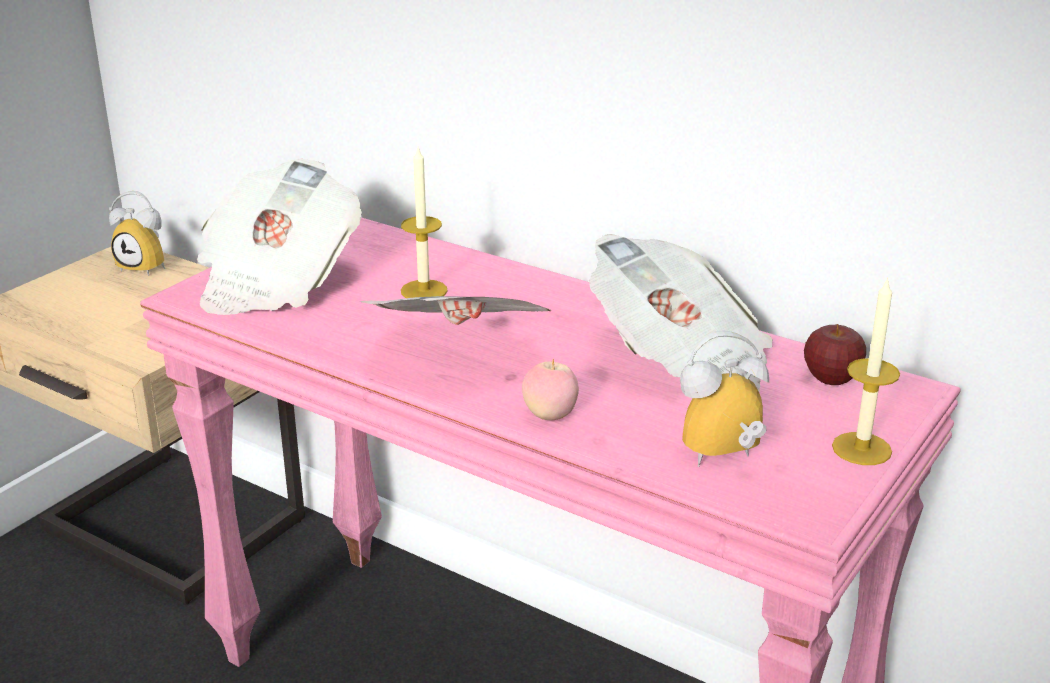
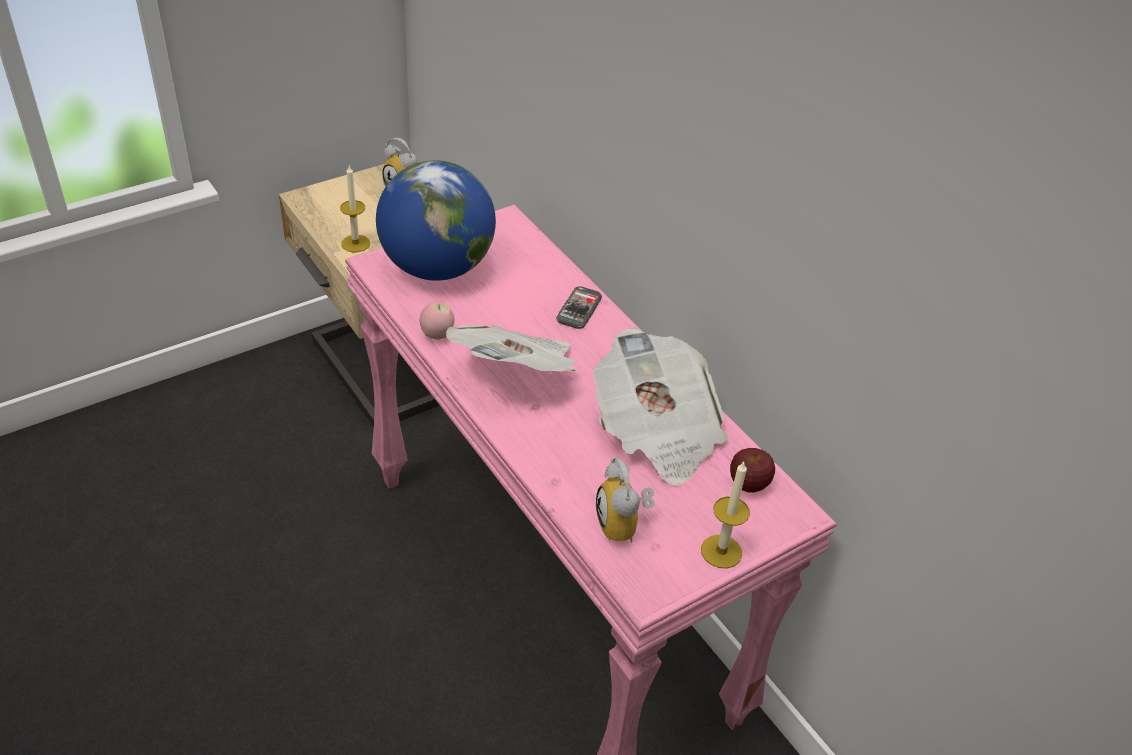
camera: 20 degrees right, 15 degrees up
(275, 281) = (437, 267): newspaper -> globe
(424, 290) = (528, 308): candle -> candle (355, 243)
(489, 278) = (579, 309): none -> phone
(550, 416) = (538, 450): apple -> apple (437, 335)
(724, 458) = (624, 526): alarm clock -> alarm clock turned 105 degrees counterclockwise

